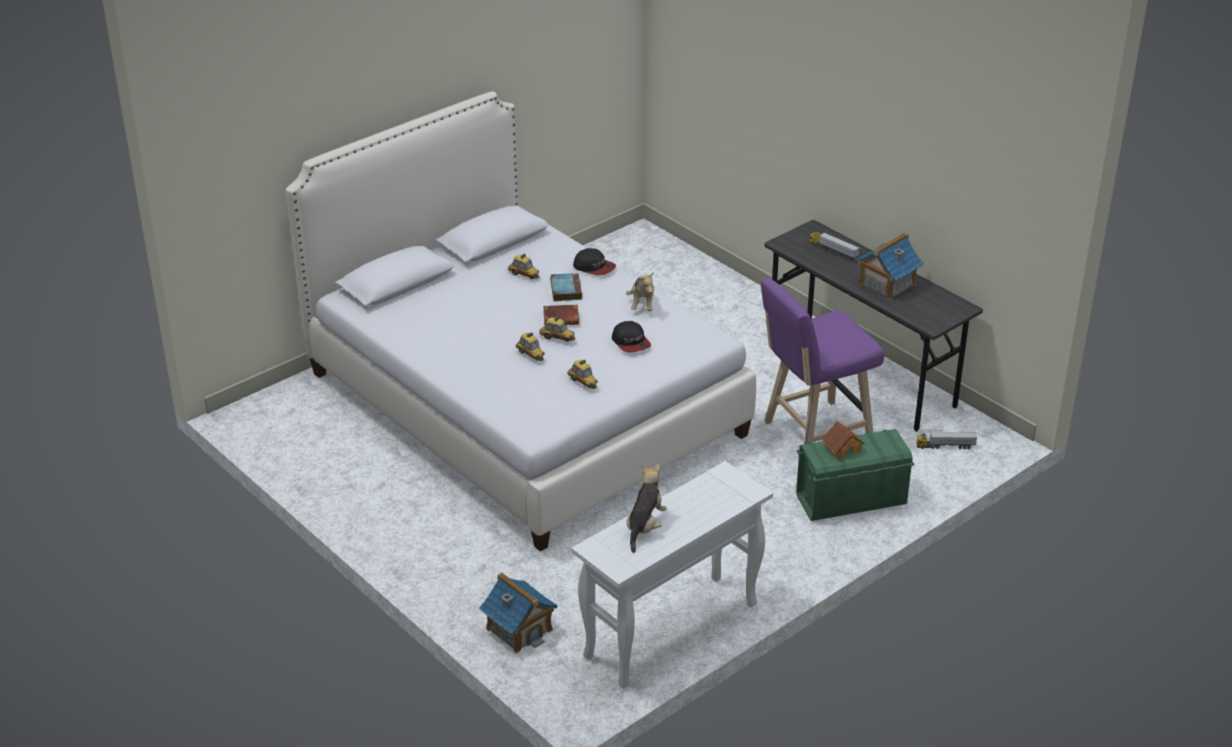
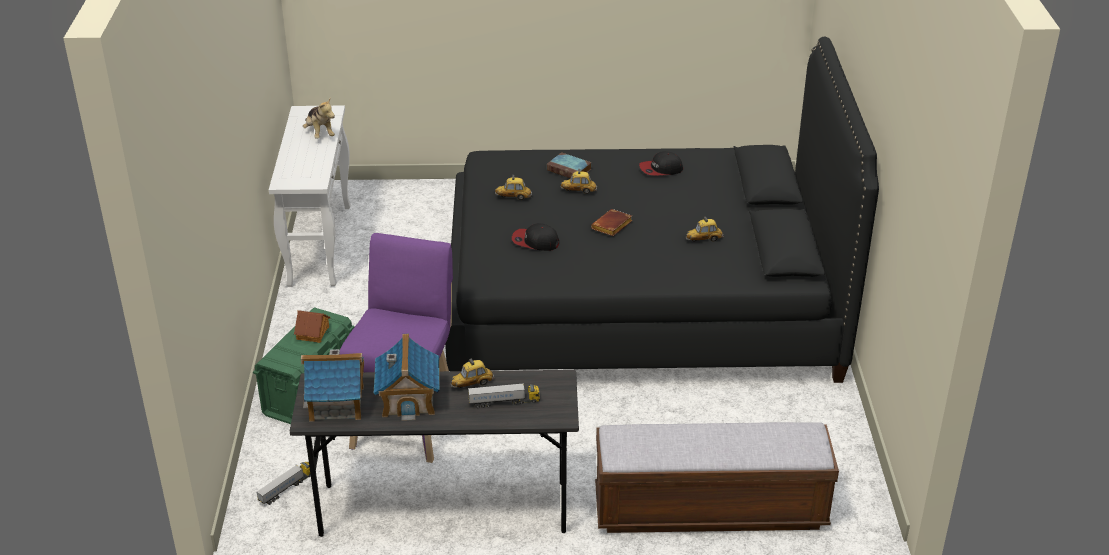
camera: 130 degrees right, 0 degrees up
(519, 629) = (407, 196): toy house -> toy house (337, 403)
(523, 403) = (641, 302): white bed -> black bed
(557, 338) = (586, 212): toy car -> toy car (472, 383)
(565, 290) = (654, 248): book -> book (570, 169)
(594, 267) = (672, 278): cap -> cap (661, 169)
(642, 304) = (583, 274): plush toy -> none
(712, 283) = (709, 509): none -> bench

